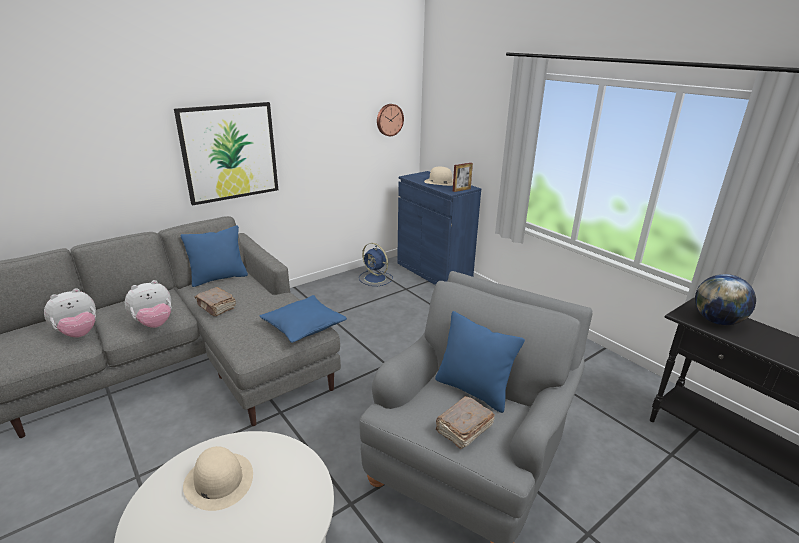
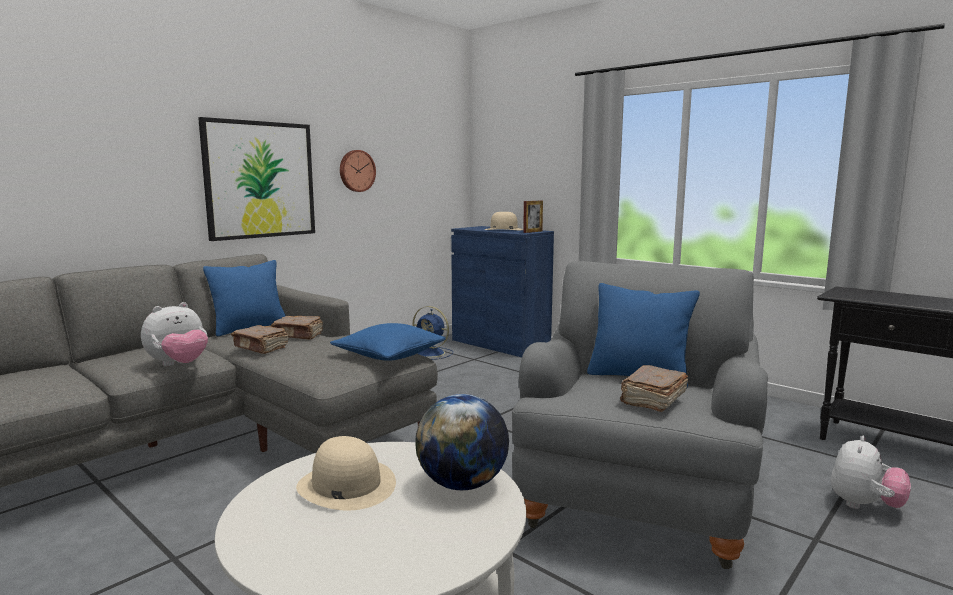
camera: 10 degrees left, 15 degrees down
(78, 334) = (67, 379): plush toy -> plush toy (864, 505)
(249, 293) = (298, 335): none -> brown book
(389, 120) = (437, 164): wall clock -> wall clock (356, 171)
(717, 321) = (873, 295): globe -> globe (462, 484)

